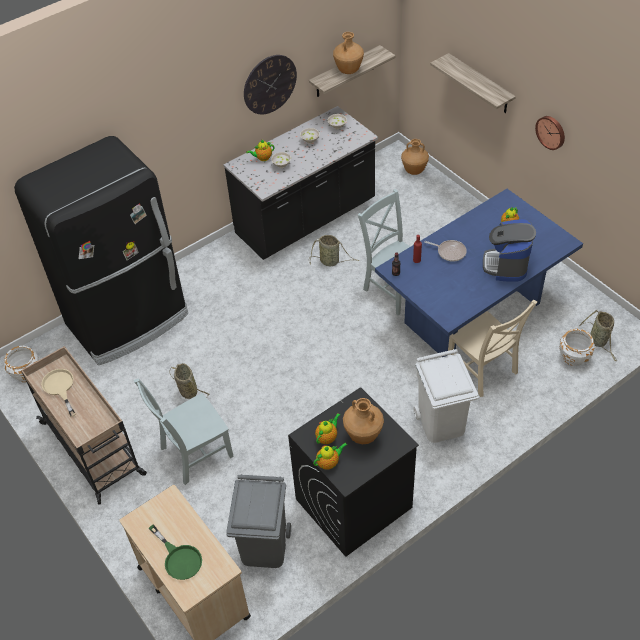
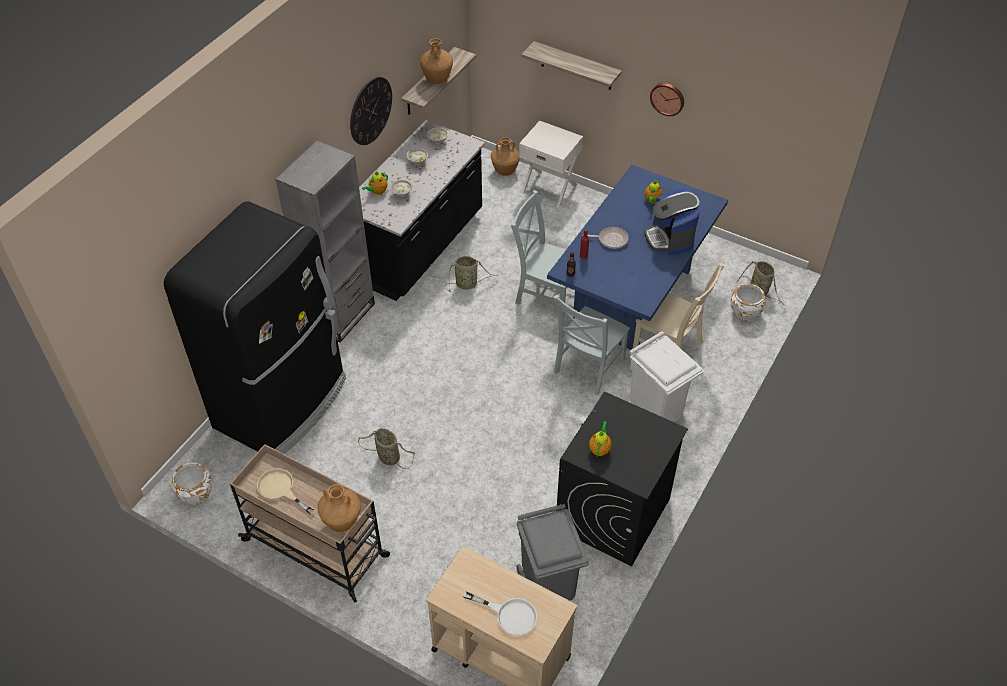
camera: 25 degrees left, 0 degrees up
(179, 558) = (509, 614): green frying pan -> white frying pan
(193, 453) = (428, 518): grey chair -> grey chair (587, 368)
(212, 259) = (341, 315): none -> grey bookcase
(329, 463) = (614, 472): teapot -> none
(363, 435) = (632, 436): brown vase -> brown vase (342, 522)
(446, 195) = (549, 188): none -> white nightstand

